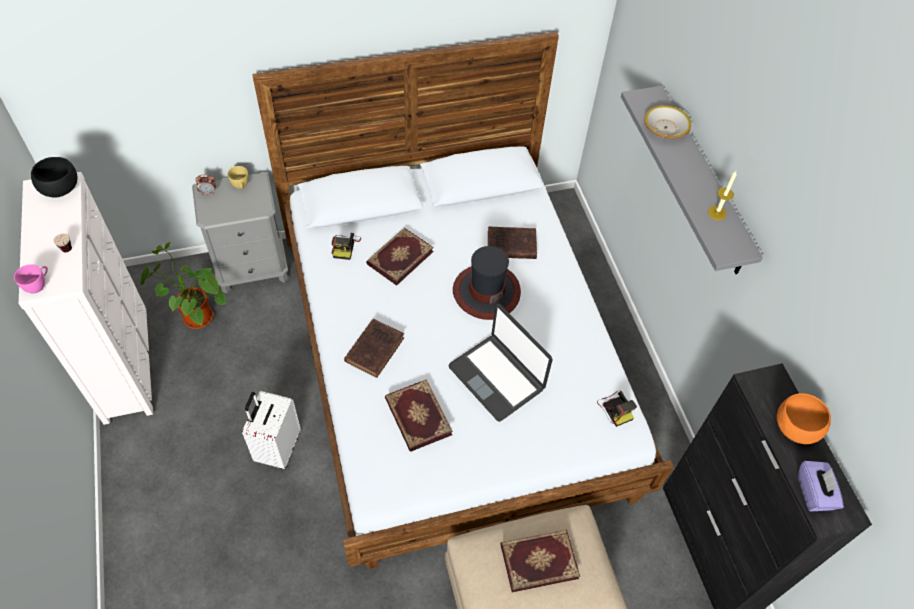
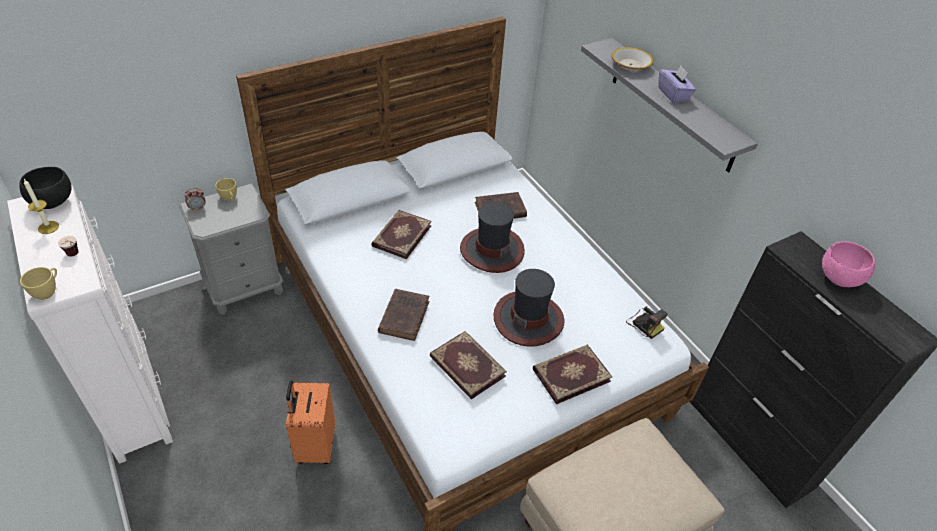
camera: 15 degrees left, 10 degrees down
(38, 285) = (48, 291): pink cup -> yellow cup
(194, 318) = (196, 342): potted plant -> none
(277, 447) = (315, 445): white suitcase -> orange suitcase
(345, 246) = (346, 235): camera -> none
(497, 377) = (528, 319): laptop -> hat
(538, 560) = (625, 475): book -> book (570, 374)
(717, 213) = (704, 117): candle -> candle (48, 227)
(795, 430) = (839, 279): orange bowl -> pink bowl
(814, 492) = (882, 326): purple tissue box -> purple tissue box (673, 94)

